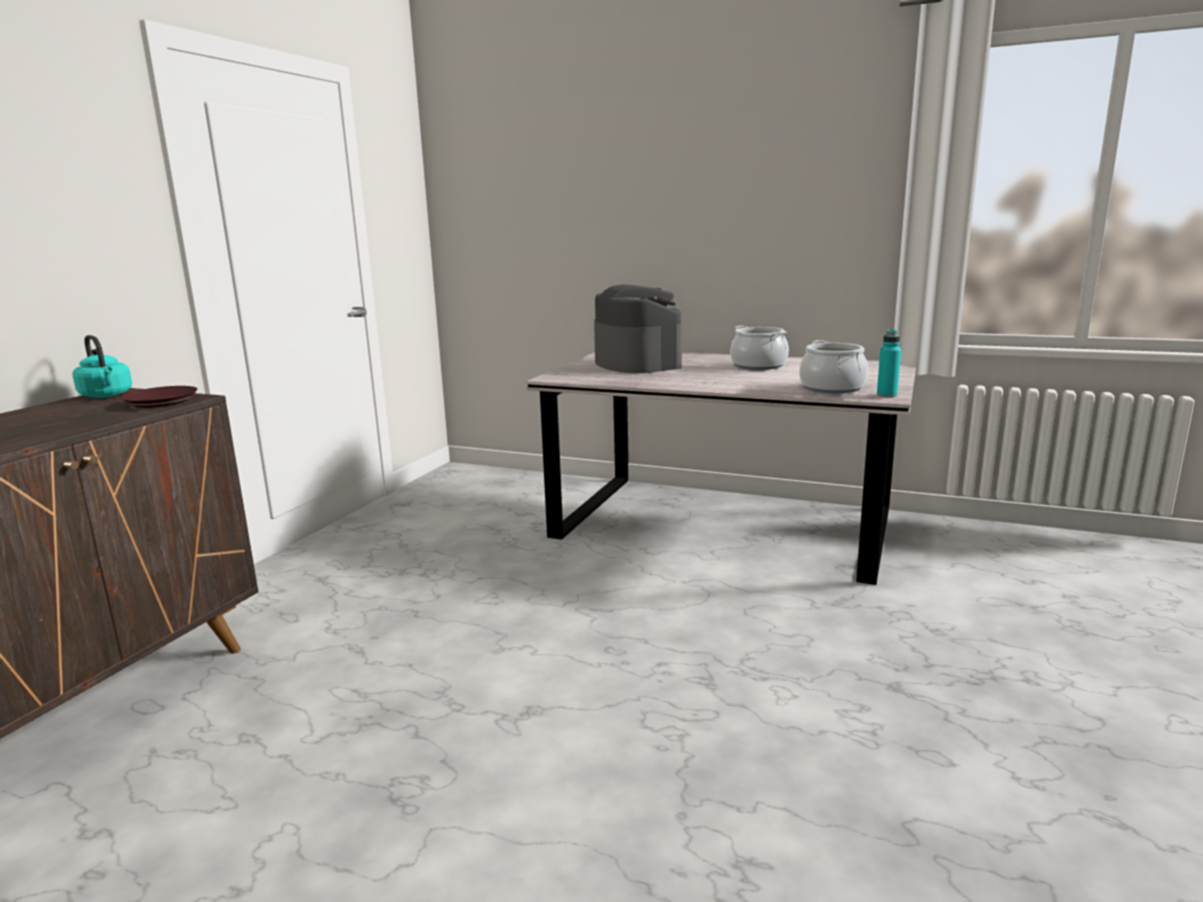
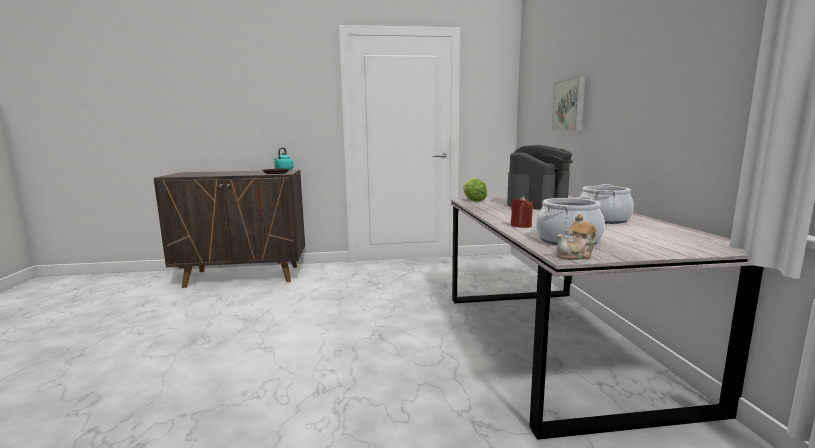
camera: 60 degrees right, 5 degrees down
(563, 376) = (472, 200): none -> lettuce
(594, 225) = (570, 105): none -> picture
(749, 387) = (521, 225): none -> red candle
(886, 395) = (576, 256): turquoise bottle -> teapot

